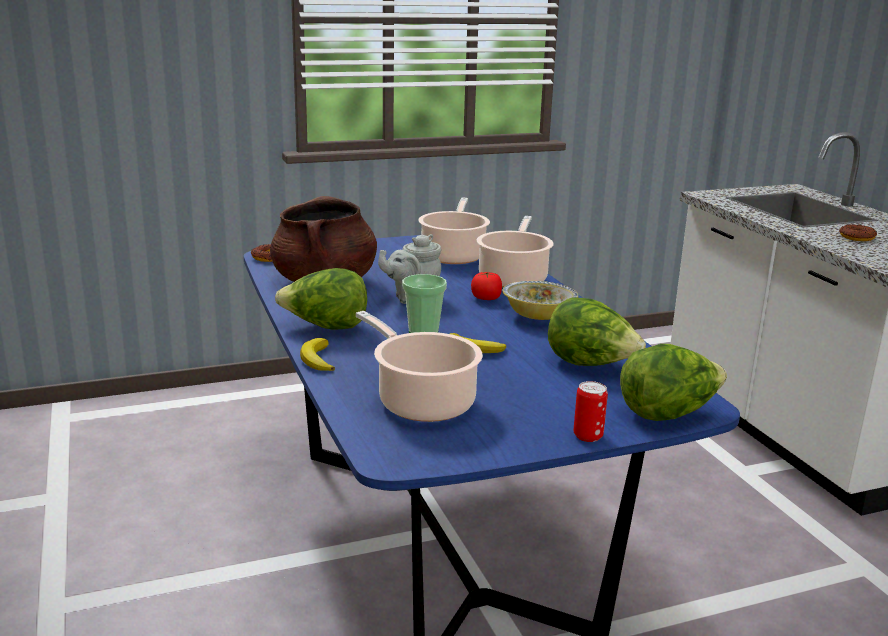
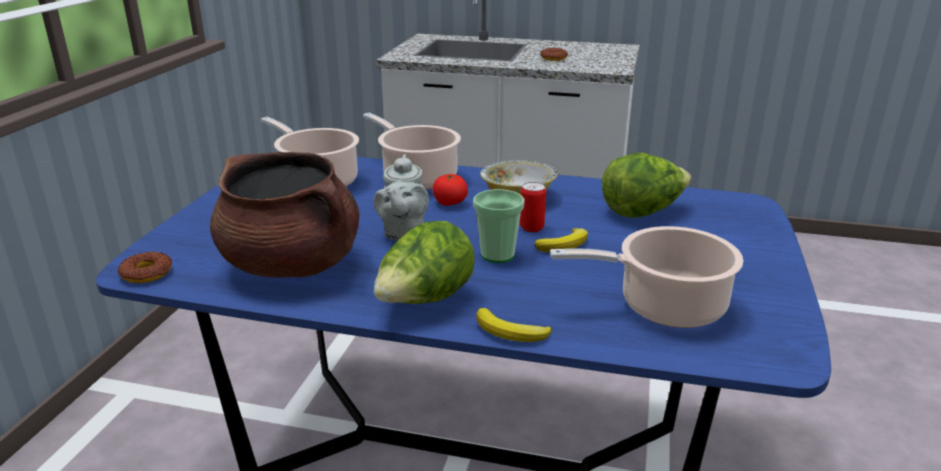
camera: 55 degrees left, 5 degrees up
(588, 436) = (778, 258): can -> can (531, 228)
(668, 413) = (753, 217): lettuce -> none

